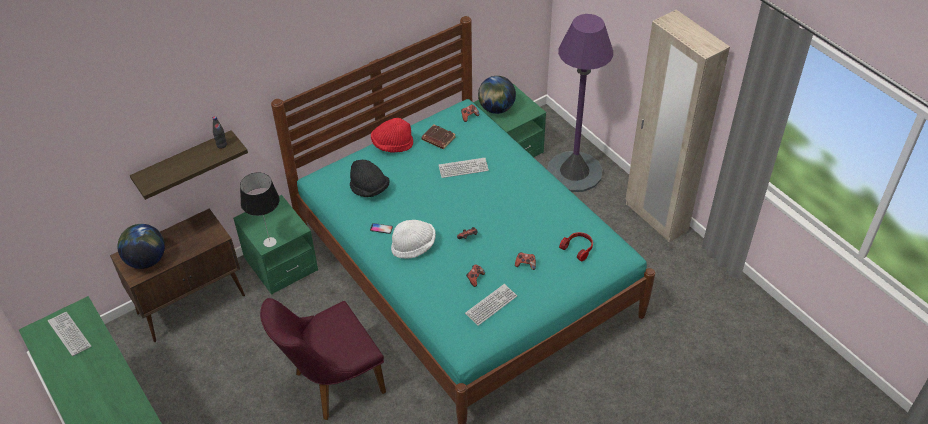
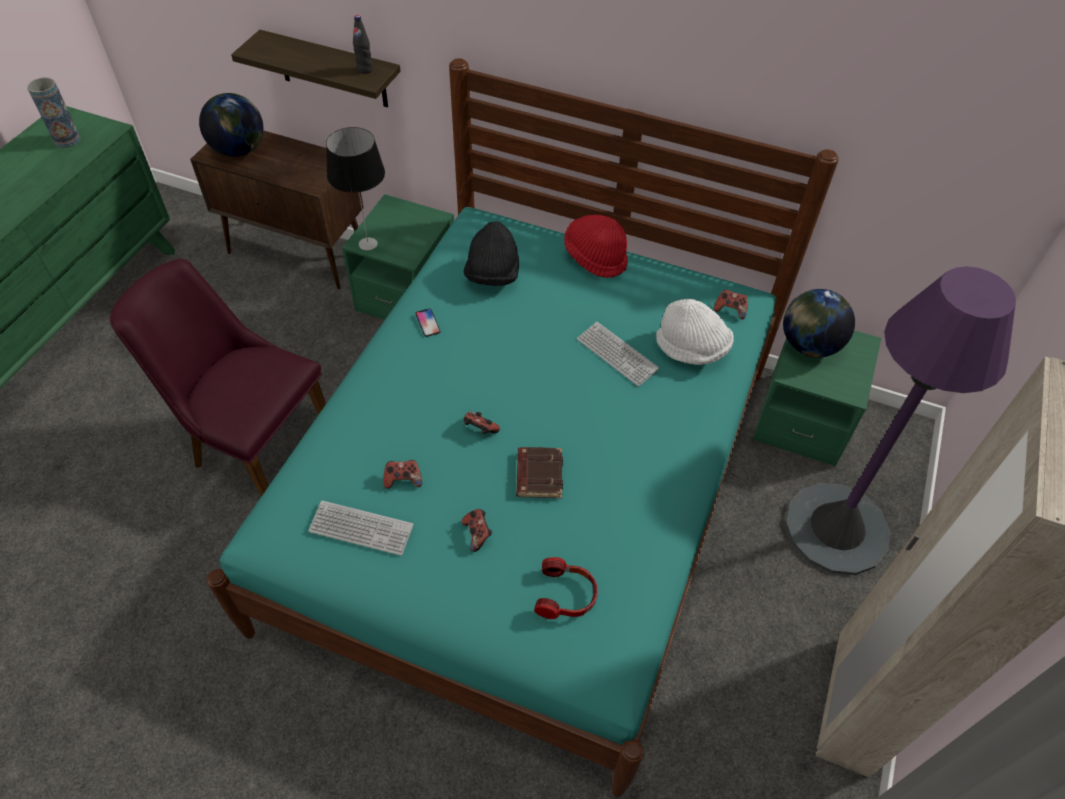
camera: 55 degrees right, 5 degrees up
(69, 334) = (67, 140): keyboard -> vase
(413, 246) = (419, 374): white hat -> white hat (692, 349)
(438, 139) = (650, 298): brown book -> brown book (538, 475)

